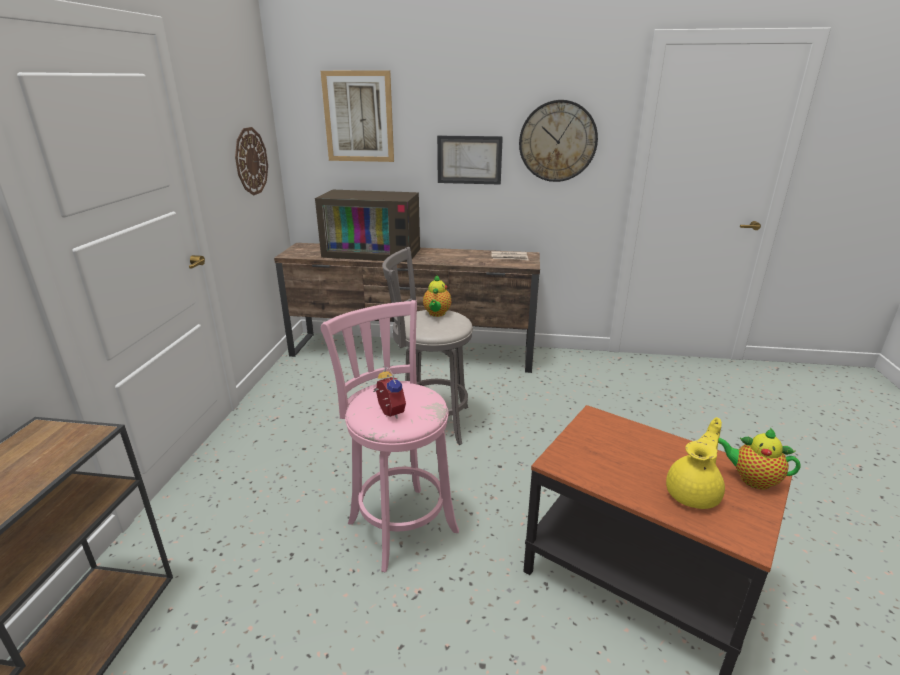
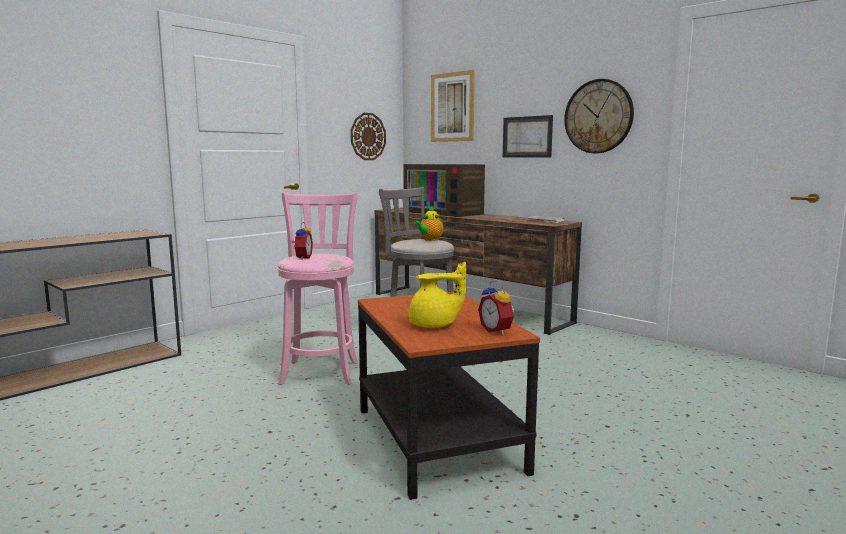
camera: 35 degrees right, 15 degrees down
(751, 479) = (497, 331): teapot -> alarm clock

